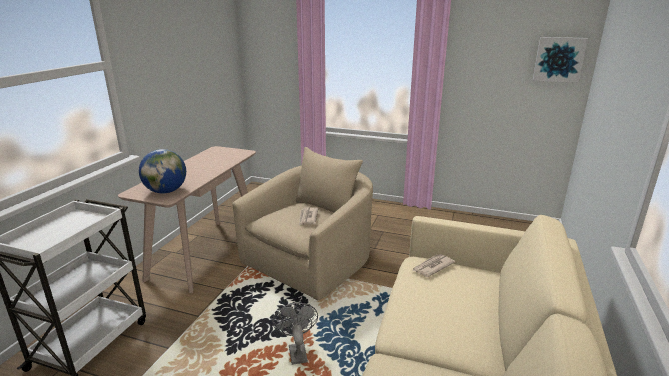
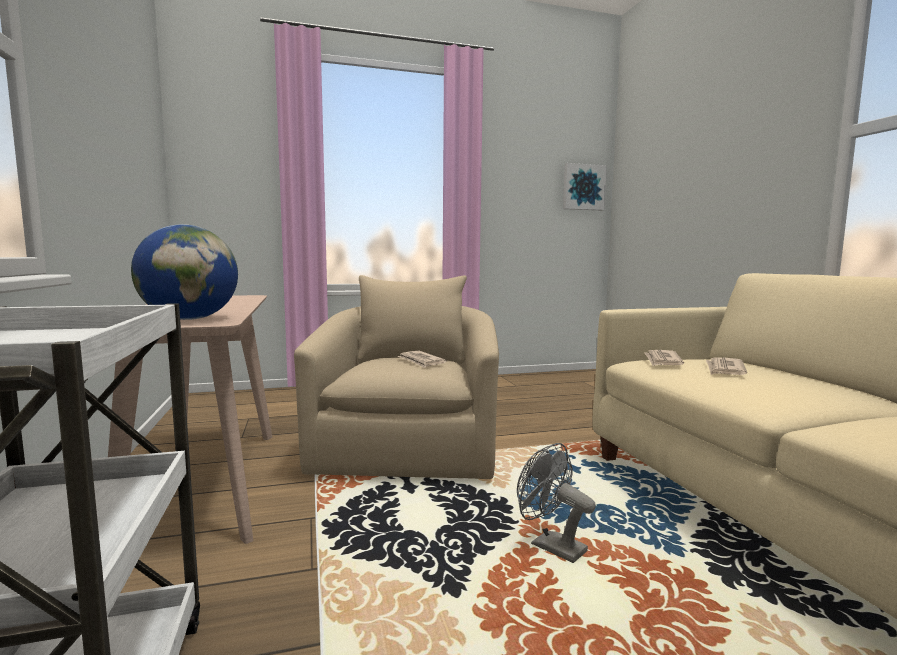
camera: 35 degrees left, 15 degrees down
(451, 291) = (724, 369): none -> newspaper

